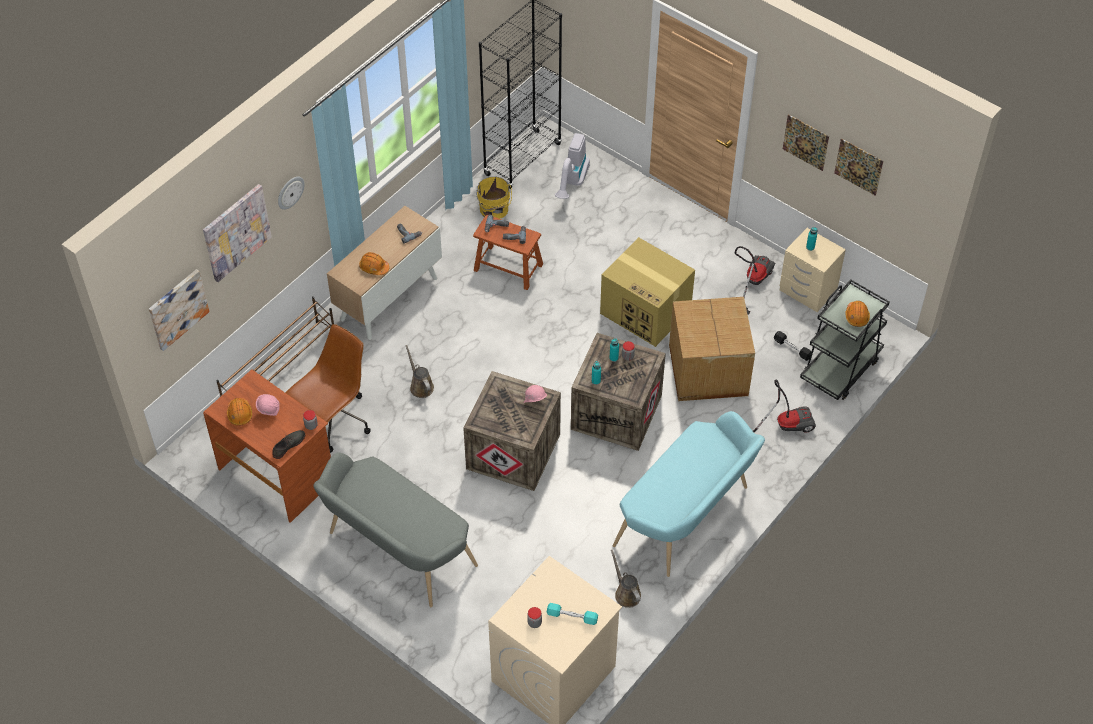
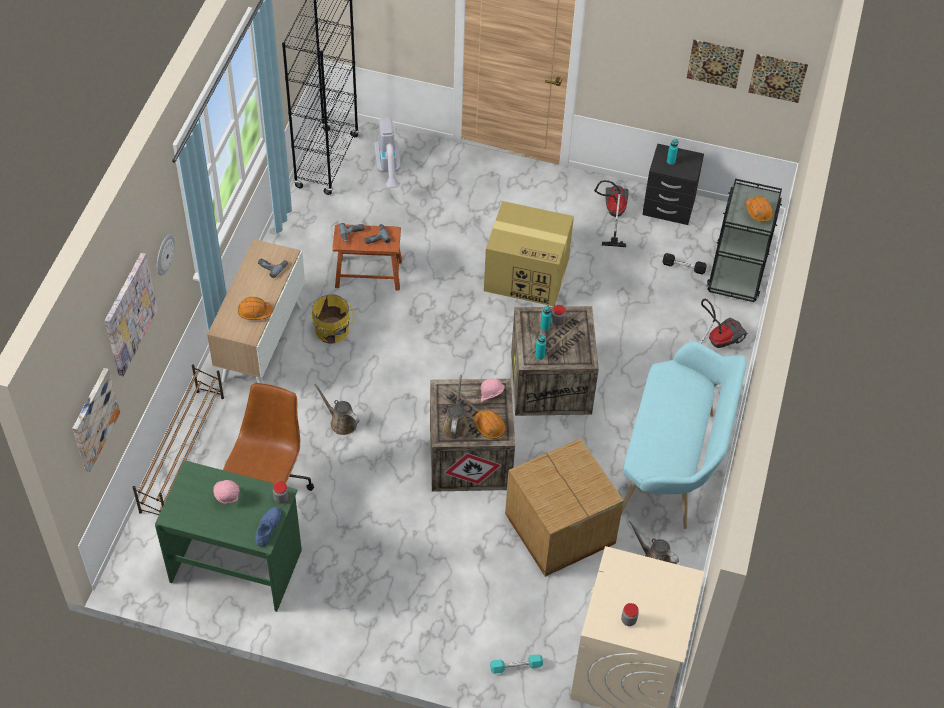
camera: 25 degrees left, 0 degrees up
(240, 414) = (197, 512): orange hard hat -> orange hard hat (489, 427)
(277, 474) = (237, 565): brown desk -> green desk
(288, 445) = (267, 527): grey shoe -> blue shoe
(396, 552) = (404, 602): grey bench -> none
(492, 415) = (455, 425): none -> brown watering can
(494, 210) = (324, 220): yellow bucket -> yellow bucket (332, 331)
(572, 617) = (662, 600): turquoise dumbbell -> turquoise dumbbell (516, 667)
(707, 371) = (616, 314): cardboard box -> cardboard box (559, 530)
(805, 142) = (651, 55): picture -> picture (777, 78)
(808, 290) = (668, 207): beige nightstand -> black nightstand

